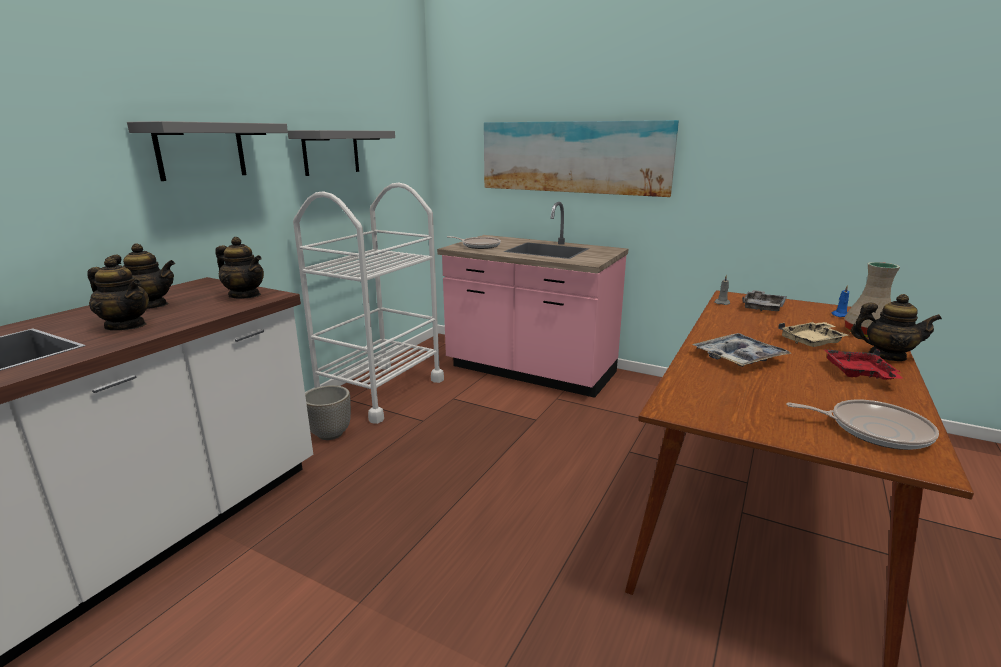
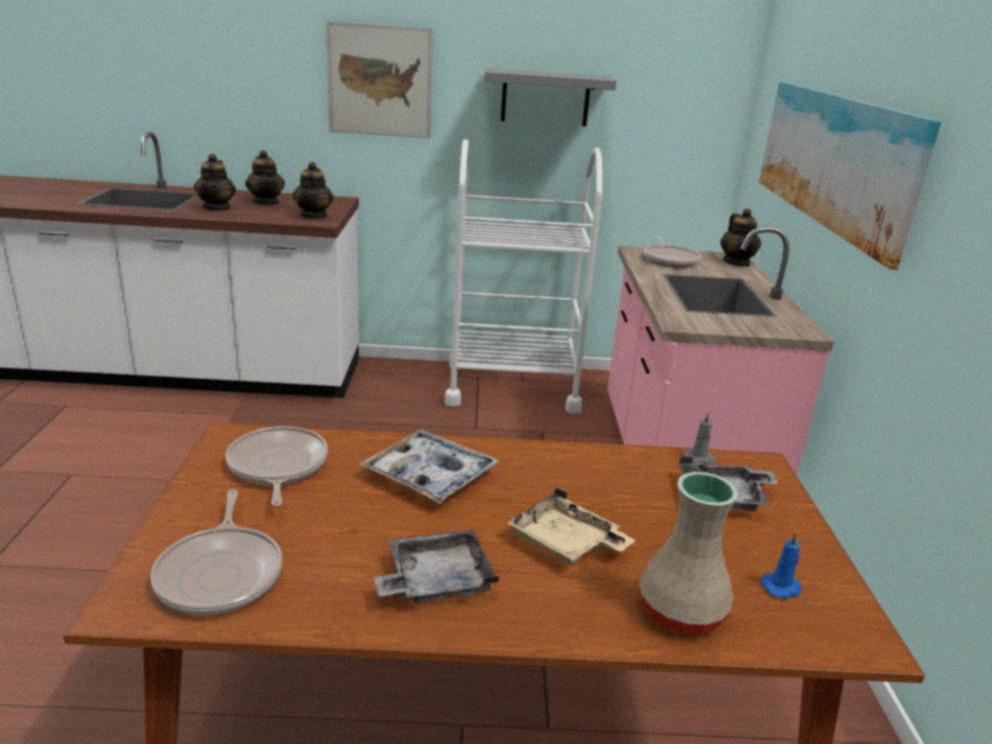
camera: 60 degrees right, 5 degrees up
(201, 150) = (380, 81): grey shelf -> picture
(330, 434) = (408, 390): planter -> none
(724, 398) = (277, 467): none -> frying pan
(859, 374) = (436, 581): red tray -> grey tray
(886, 356) = (554, 622): teapot -> teapot (736, 263)

